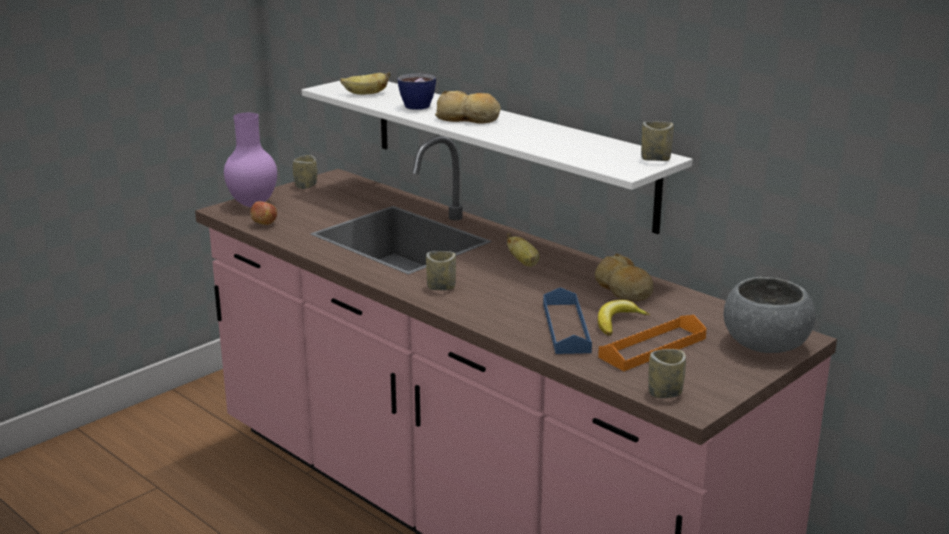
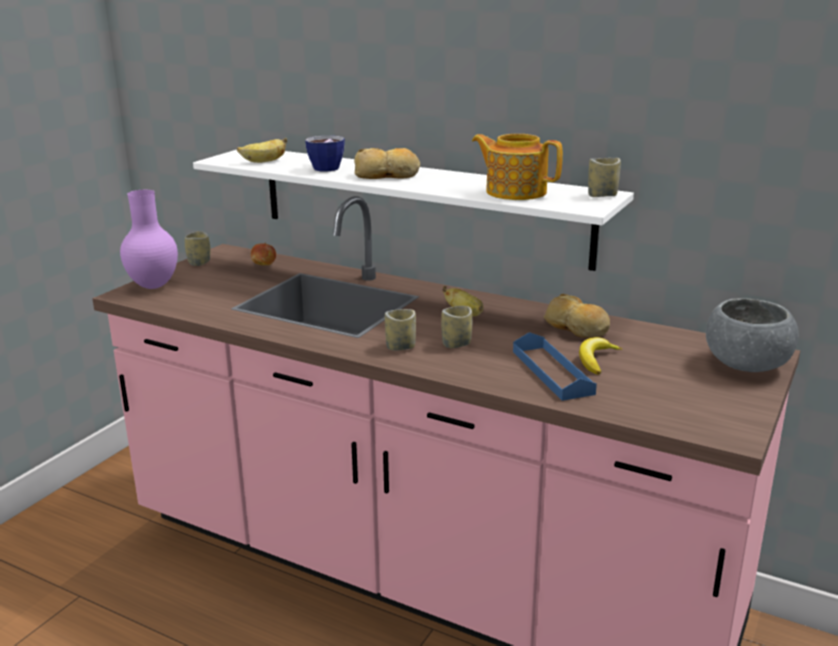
camera: 15 degrees left, 0 degrees up
(264, 224) = (177, 304): apple -> apple (264, 265)
(573, 147) = (515, 192): none -> teapot
(652, 348) = (648, 381): orange tray -> none
(665, 393) = (697, 426): cup -> cup (456, 344)

